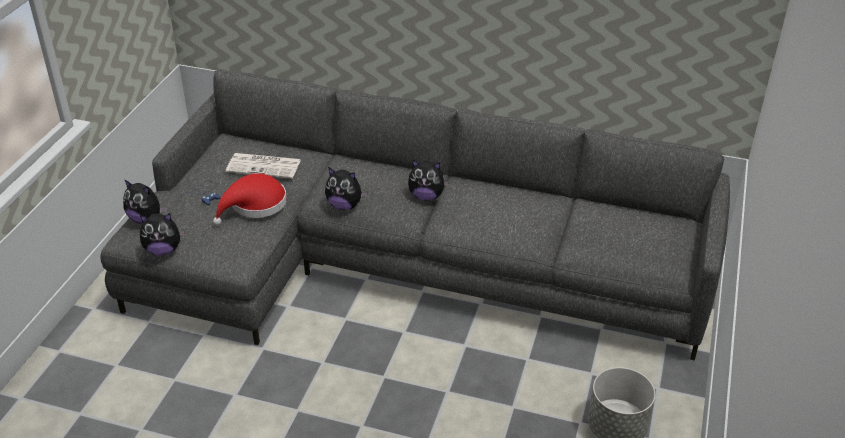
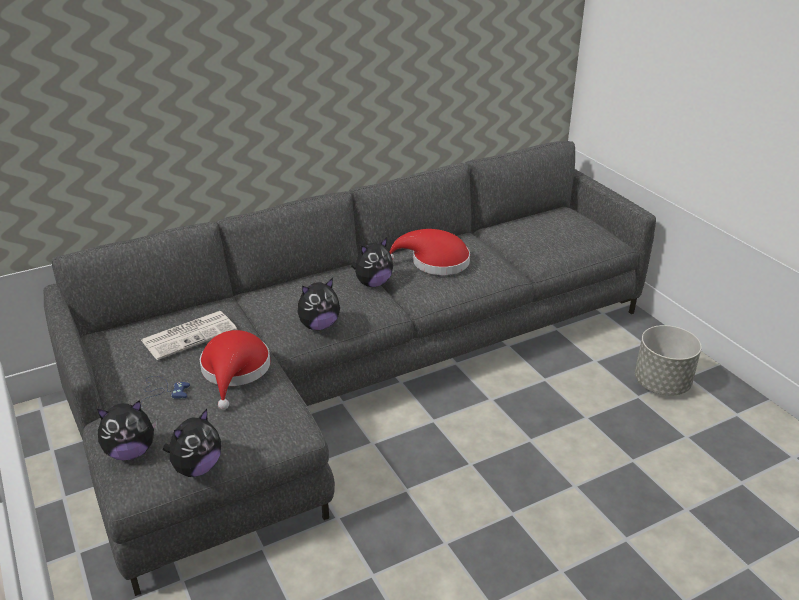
camera: 45 degrees left, 5 degrees down
(490, 205) = (435, 262): none -> red hat

